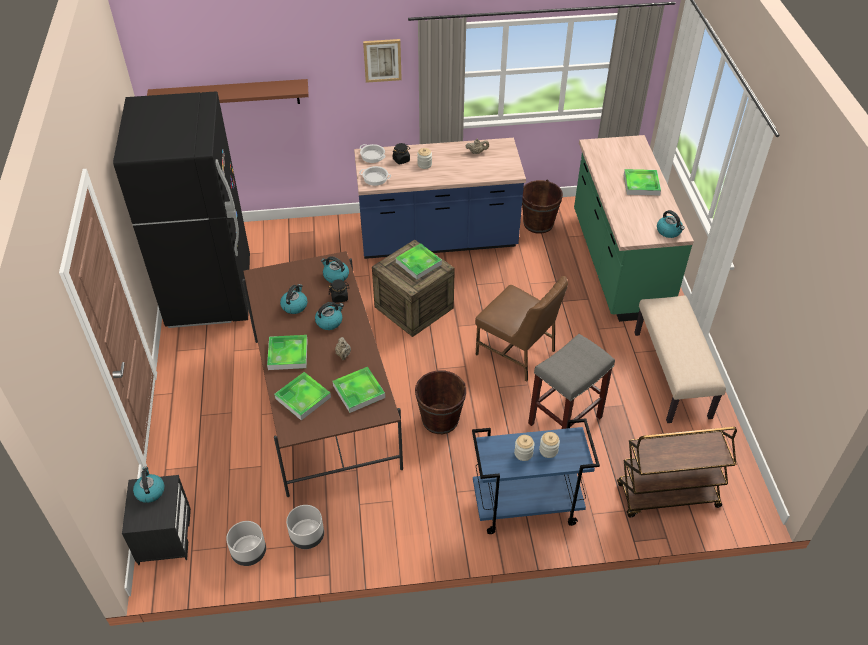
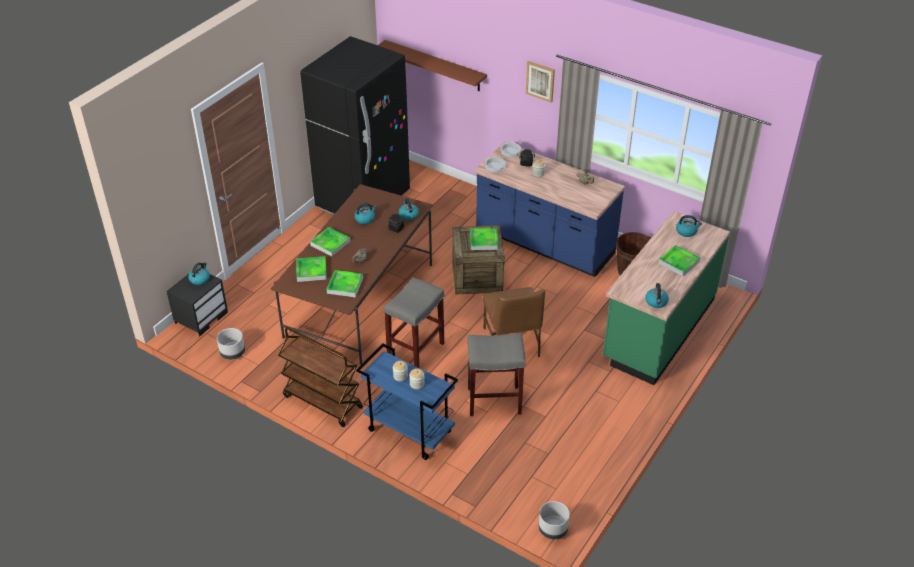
camera: 40 degrees right, 5 degrees down
(307, 536) = (270, 365): grey planter -> grey planter (552, 529)
(329, 321) = (374, 239): kettle -> kettle (686, 231)
(440, 419) = (415, 351): brown bucket -> grey stool
(667, 496) = (506, 485): brown cart -> brown cart (322, 402)
(672, 374) = (605, 420): beige bench -> none

